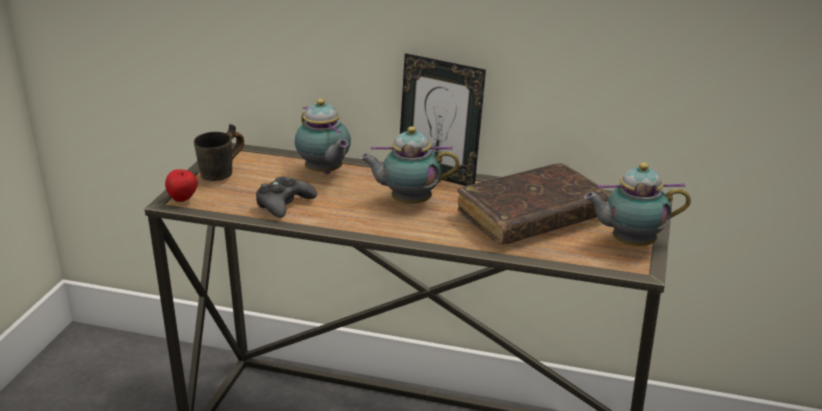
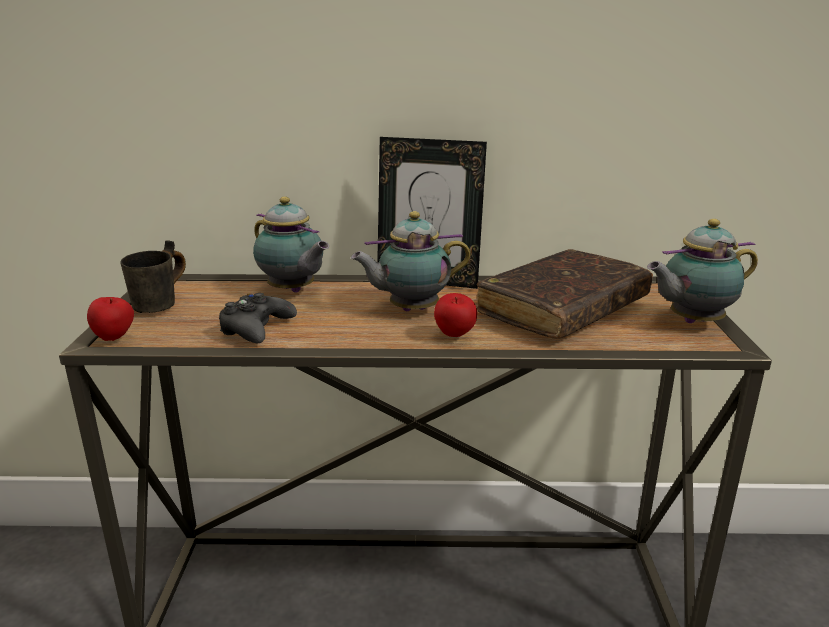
camera: 15 degrees left, 5 degrees down
(428, 230) = (455, 336): none -> apple

